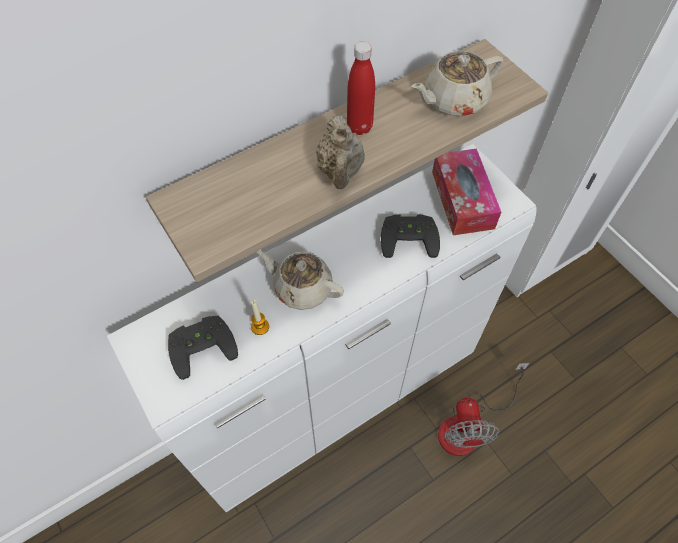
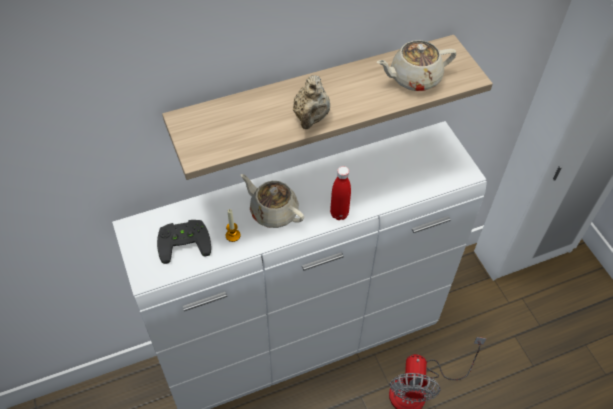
camera: 10 degrees right, 5 degrees down
(359, 127) = (334, 87): red bottle -> red bottle (339, 214)
(409, 236) = (371, 186): black game controller -> none
(462, 199) = (424, 164): tissue box -> none

